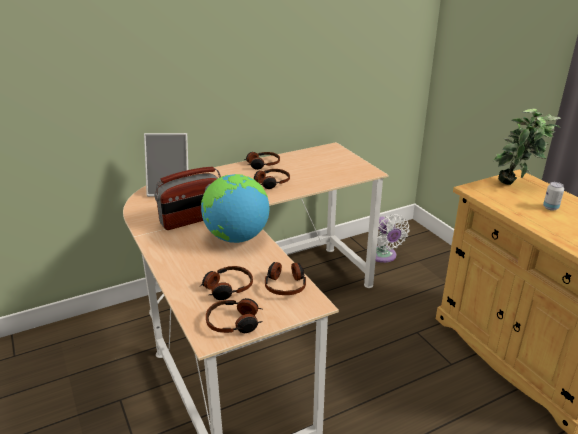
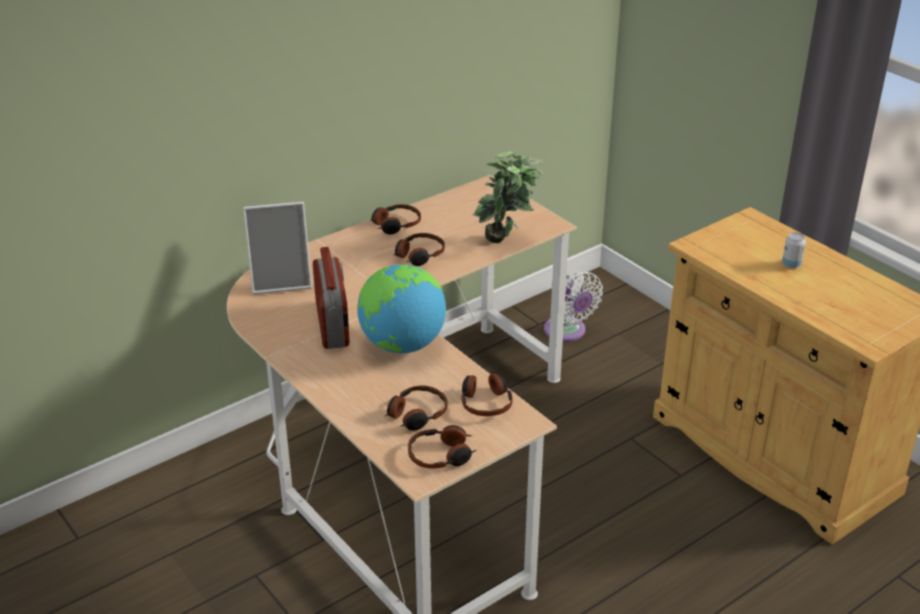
camera: 10 degrees left, 5 degrees up
(193, 220) = (333, 324): radio -> radio turned 60 degrees counterclockwise
(516, 185) = (747, 234): potted plant -> potted plant (506, 243)

